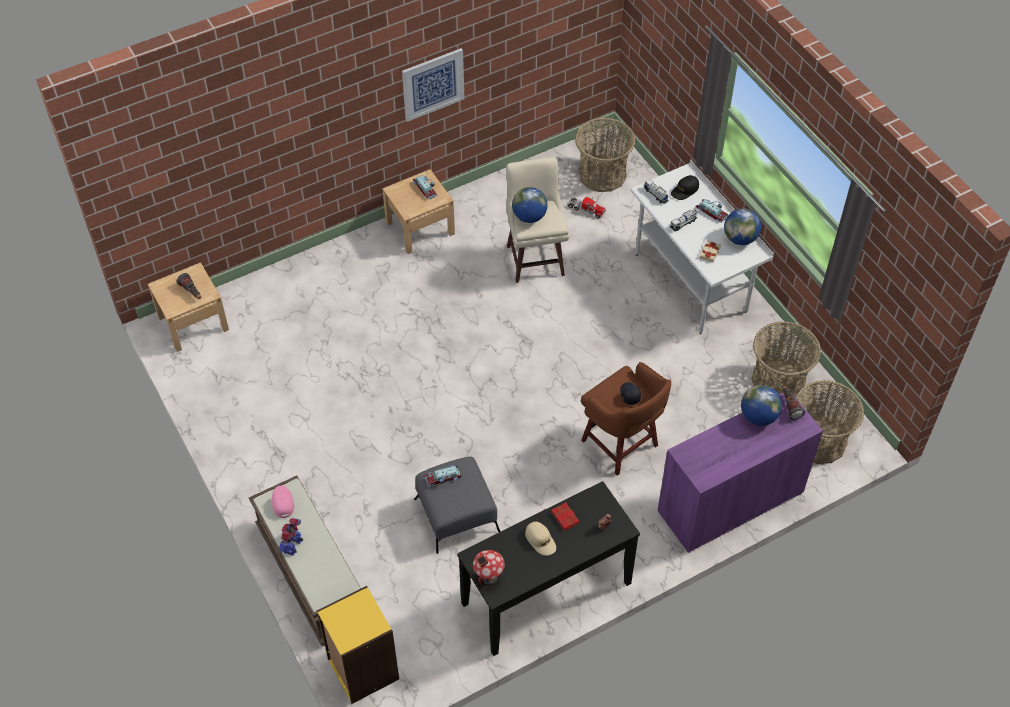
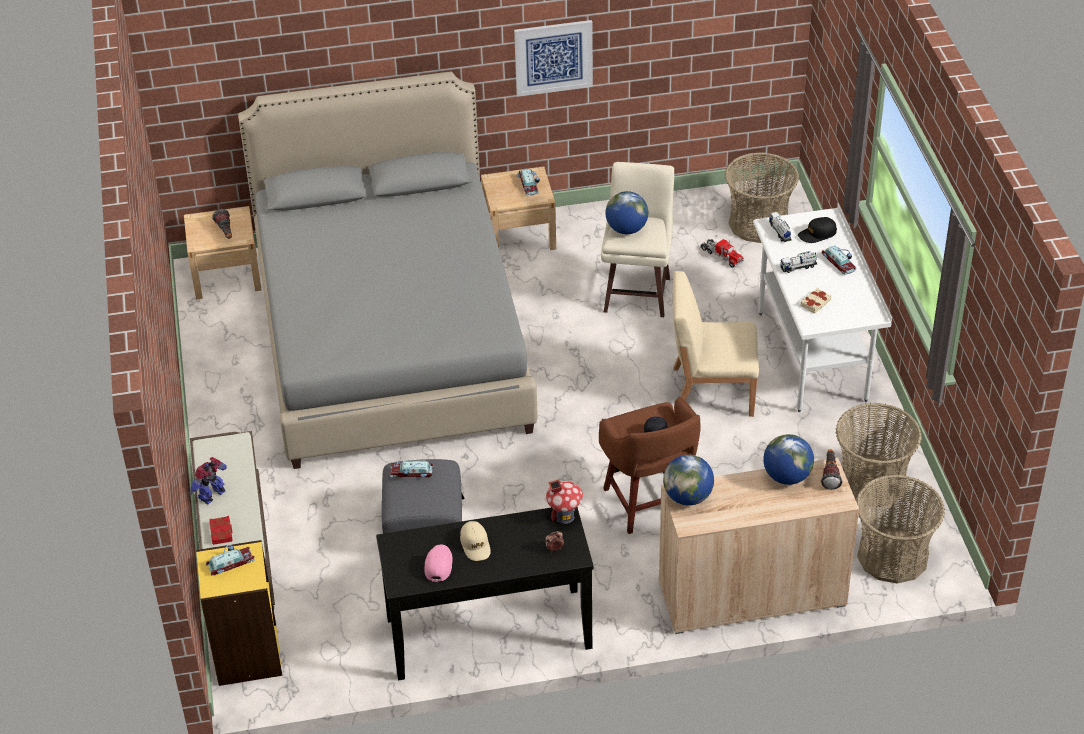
camera: 20 degrees right, 10 degrees down
(282, 503) = (221, 452): pink cap -> pink cap (438, 565)
(350, 614) = (229, 563): none -> toy car
(356, 348) = (391, 339): none -> grey bed
(488, 576) = (399, 565): toy house -> toy house (564, 516)
(565, 517) = (514, 529): red book -> red book (221, 532)
(627, 332) = (711, 391): none -> beige chair
(730, 502) = (751, 594): purple cabinet -> beige cabinet
(740, 238) = (859, 296): globe -> globe (687, 497)

